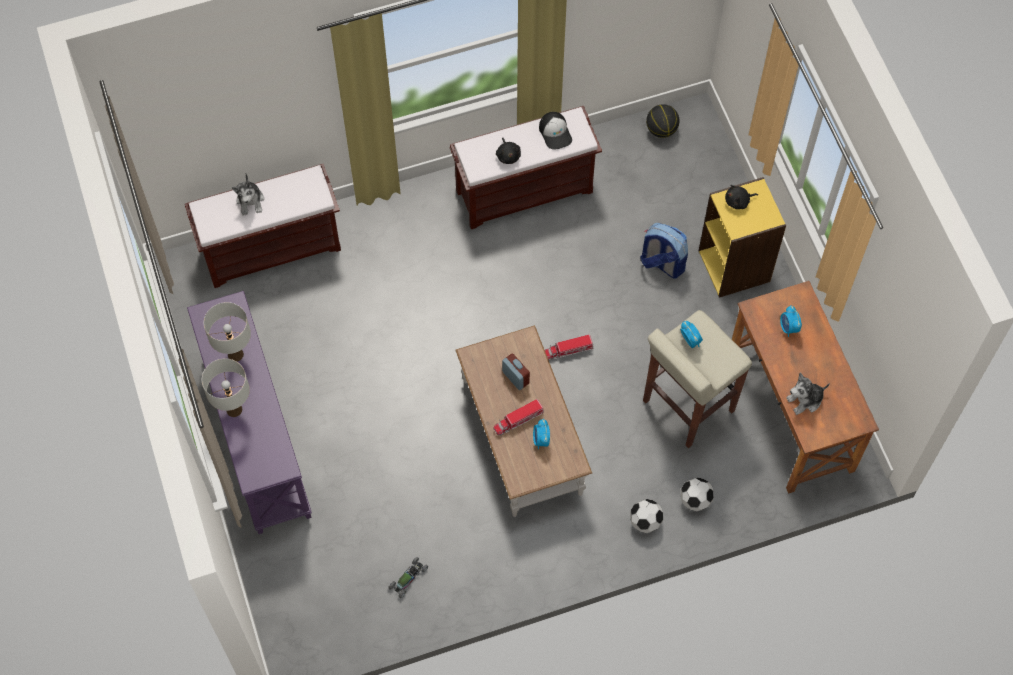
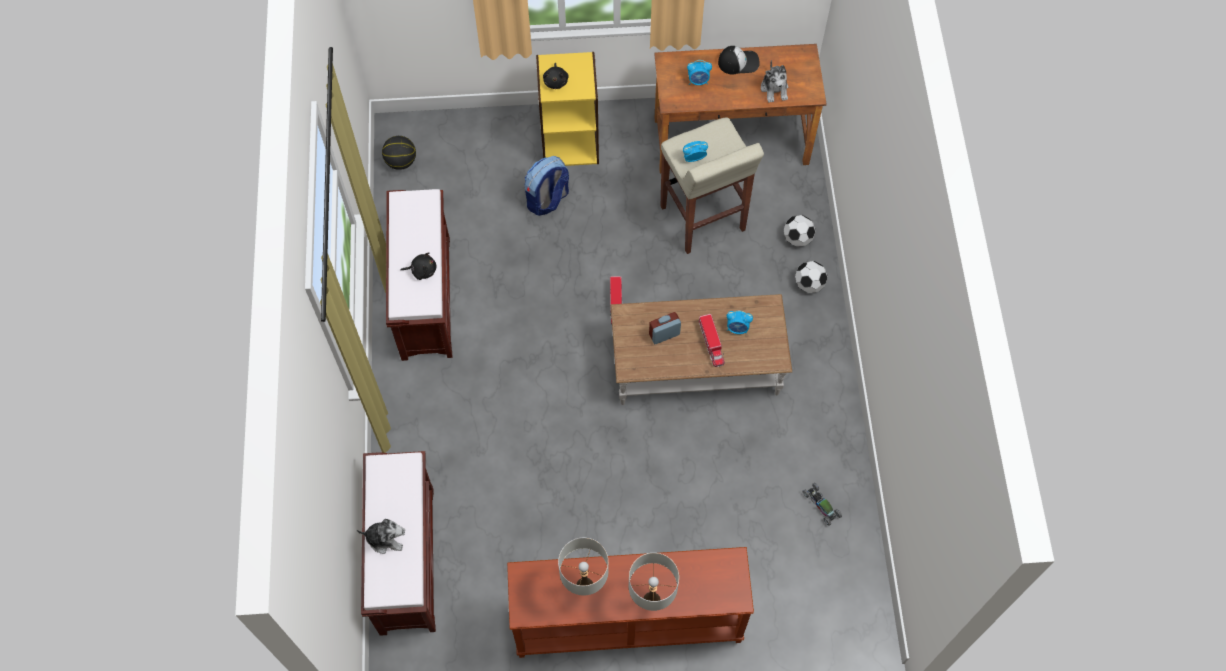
camera: 75 degrees left, 0 degrees up
(256, 436) = (627, 622): purple console table -> brown console table
(555, 132) = (411, 221): cap -> cap (738, 62)

